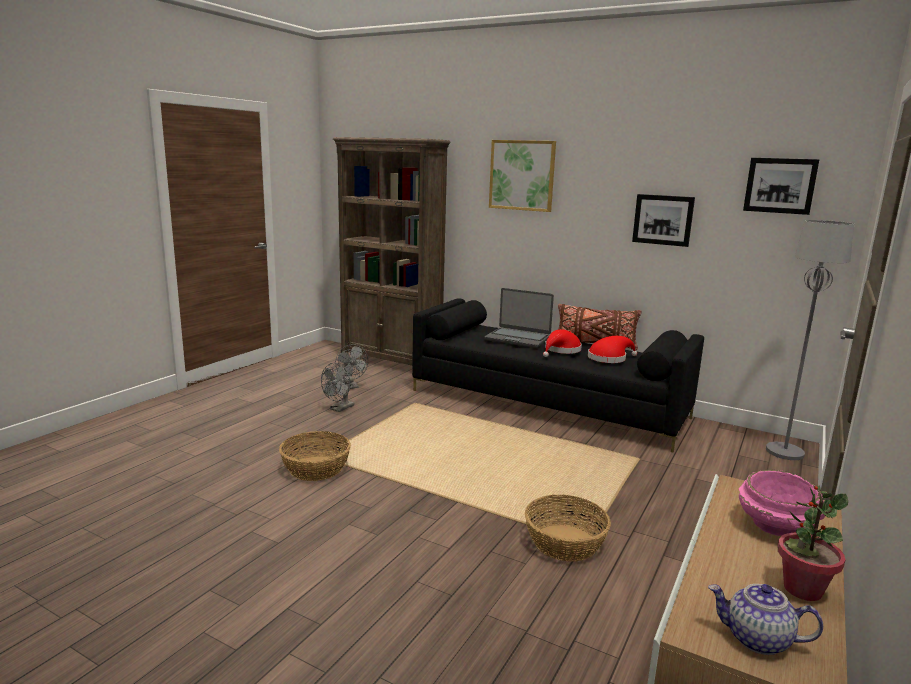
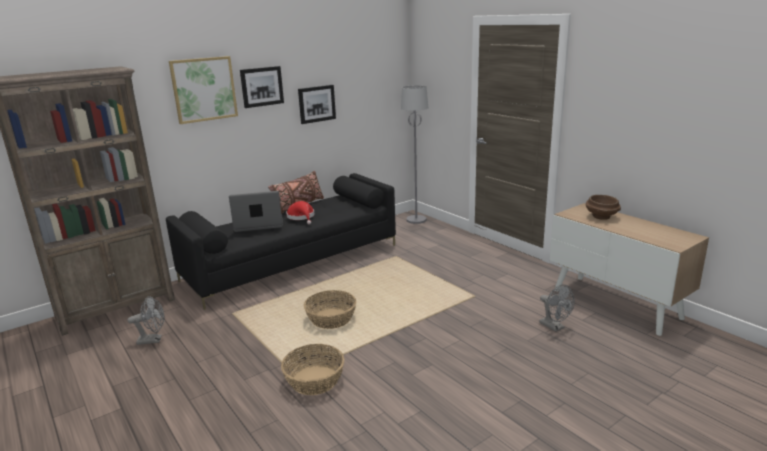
camera: 65 degrees left, 5 degrees up
(339, 409) = (201, 353): grey fan -> grey fan (554, 327)
(517, 338) = (258, 224): laptop -> laptop turned 150 degrees counterclockwise
(564, 542) = (471, 302): basket -> basket (331, 319)
(609, 358) = (332, 208): red hat -> none
(757, 639) = (677, 238): teapot -> none
(776, 526) = (601, 216): pink bowl -> brown bowl
(780, 185) = (373, 69): picture -> picture (261, 86)
(802, 589) = (646, 225): potted plant -> none

